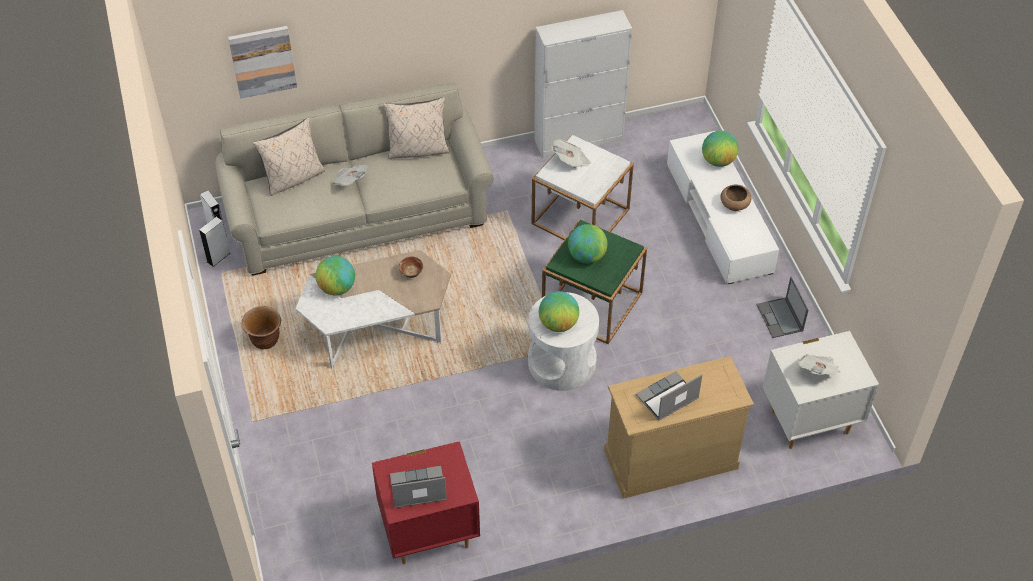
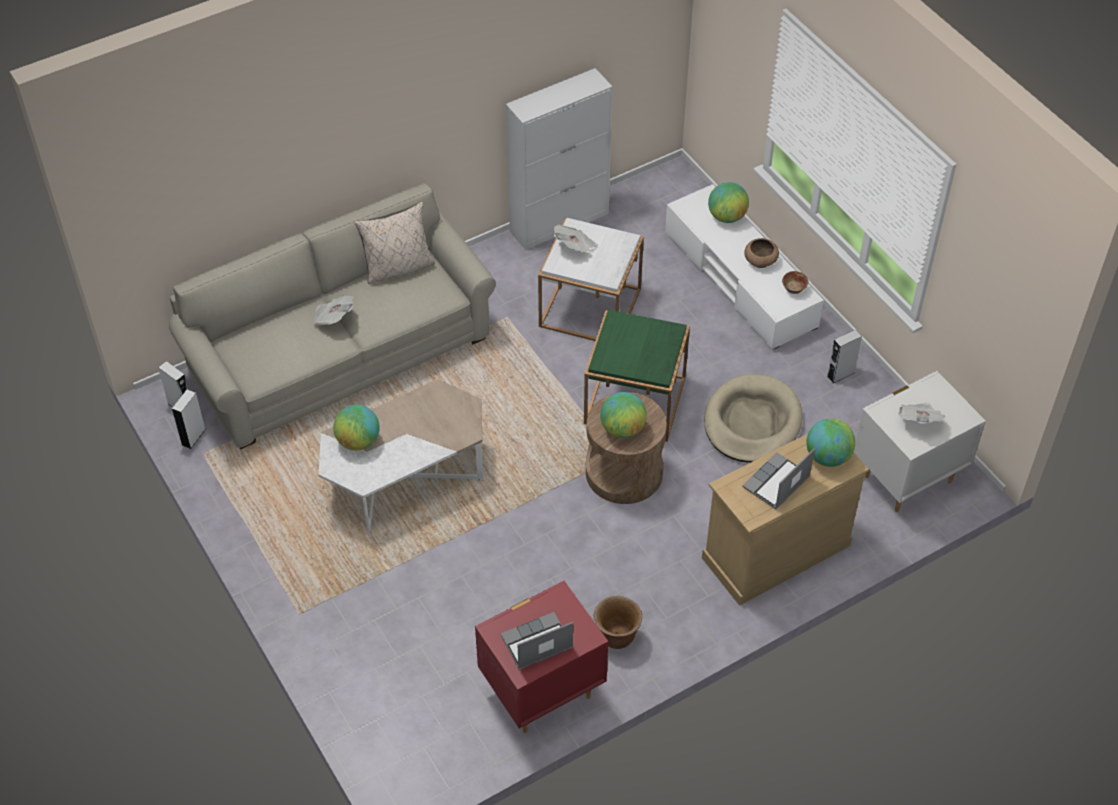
camera: 15 degrees left, 0 degrees up
(263, 61) = (214, 198): picture -> none
(265, 340) = (281, 519): brown planter -> brown planter (616, 637)
(294, 178) = (266, 327): beige pillow -> none
(411, 273) = (437, 408): bowl -> bowl (794, 289)
(562, 363) = (624, 472): white side table -> brown side table
(586, 256) = (629, 348): globe -> globe (827, 457)
(687, 343) = (752, 422): none -> beige dog bed
(780, 318) = (840, 374): laptop -> grey speaker

